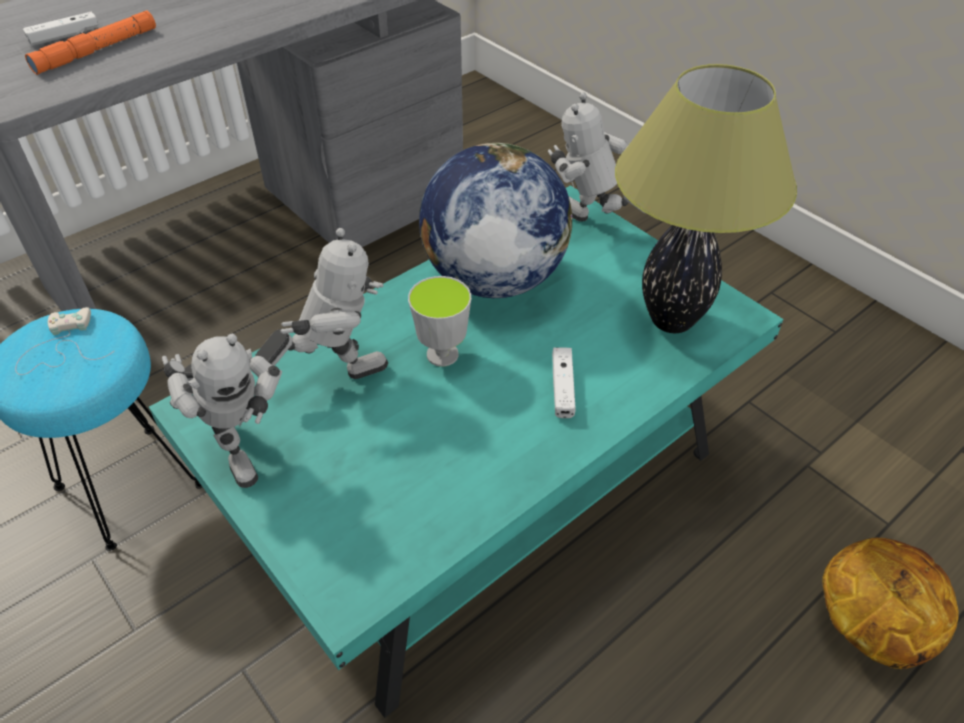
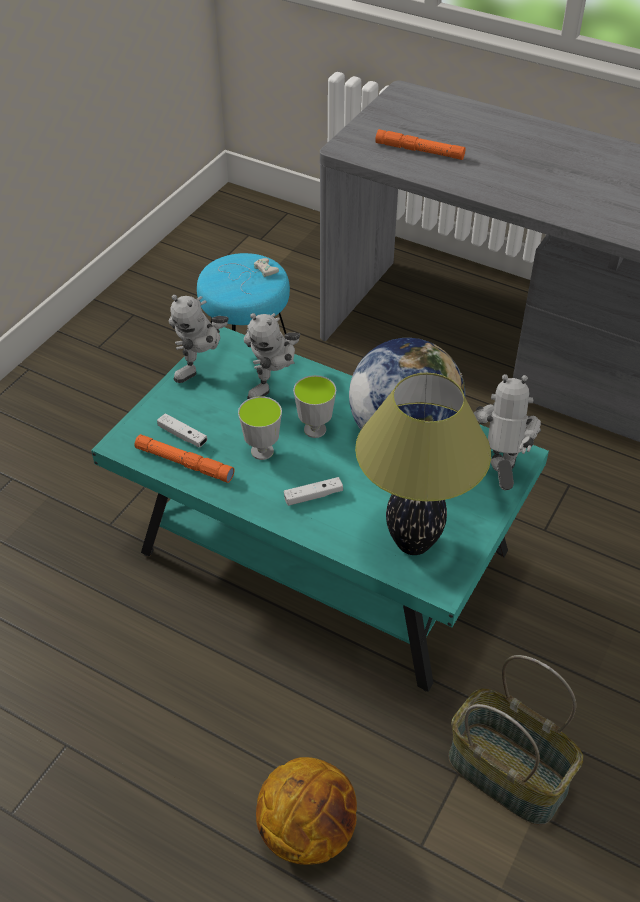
camera: 70 degrees right, 0 degrees up
(65, 36) = (427, 132): white game controller -> white game controller (182, 436)
(335, 373) = (275, 387): toy robot -> toy robot turned 75 degrees clockwise
(434, 519) = (184, 463): none -> orange flashlight
(455, 419) = (262, 451): none -> cup
(811, 425) = (509, 773): none -> basket

